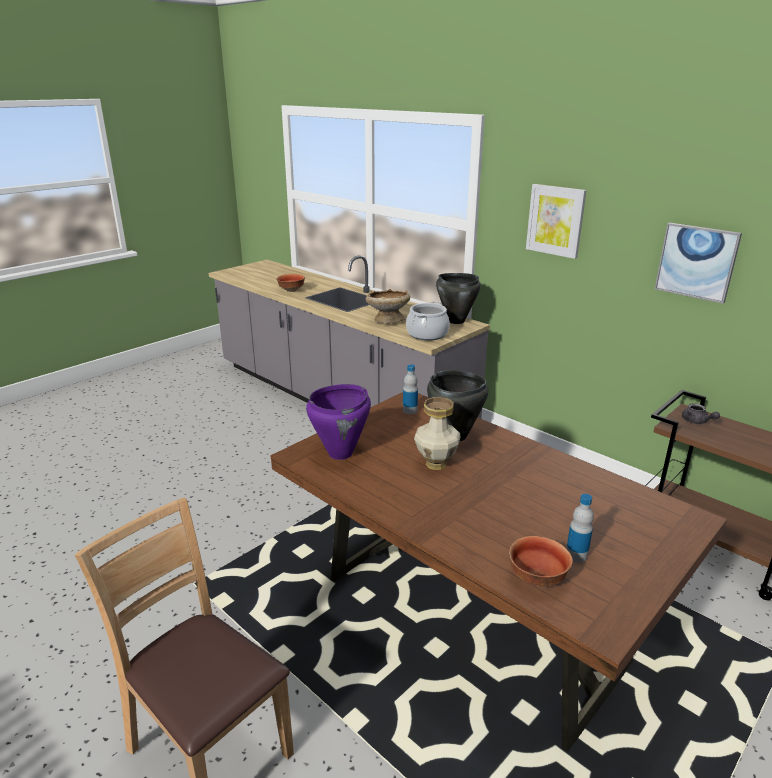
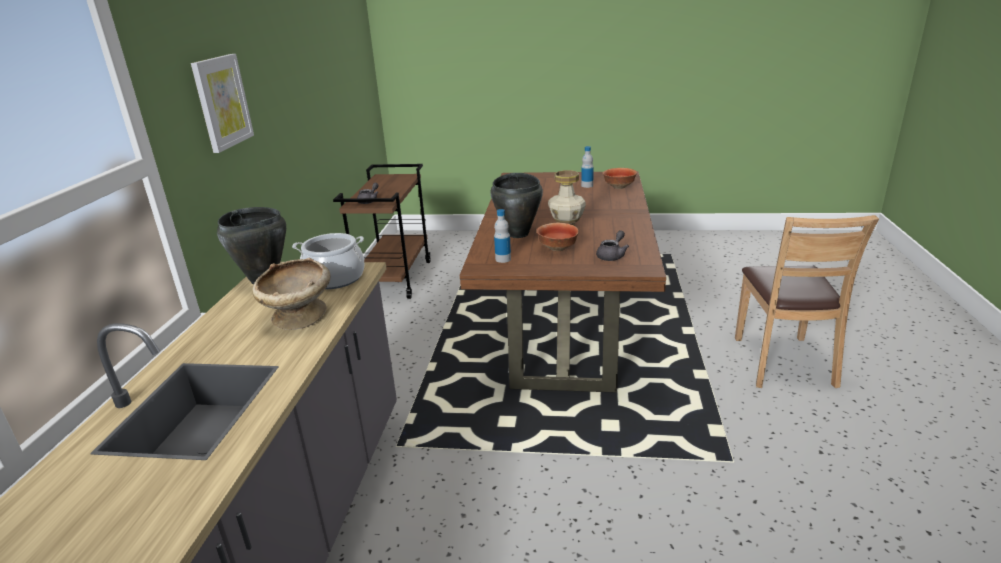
camera: 125 degrees left, 0 degrees up
(291, 290) = (147, 515): bowl -> bowl (558, 248)
(341, 453) = (612, 256): purple cooking pot -> grey teapot
(696, 262) = (299, 92): picture -> none

